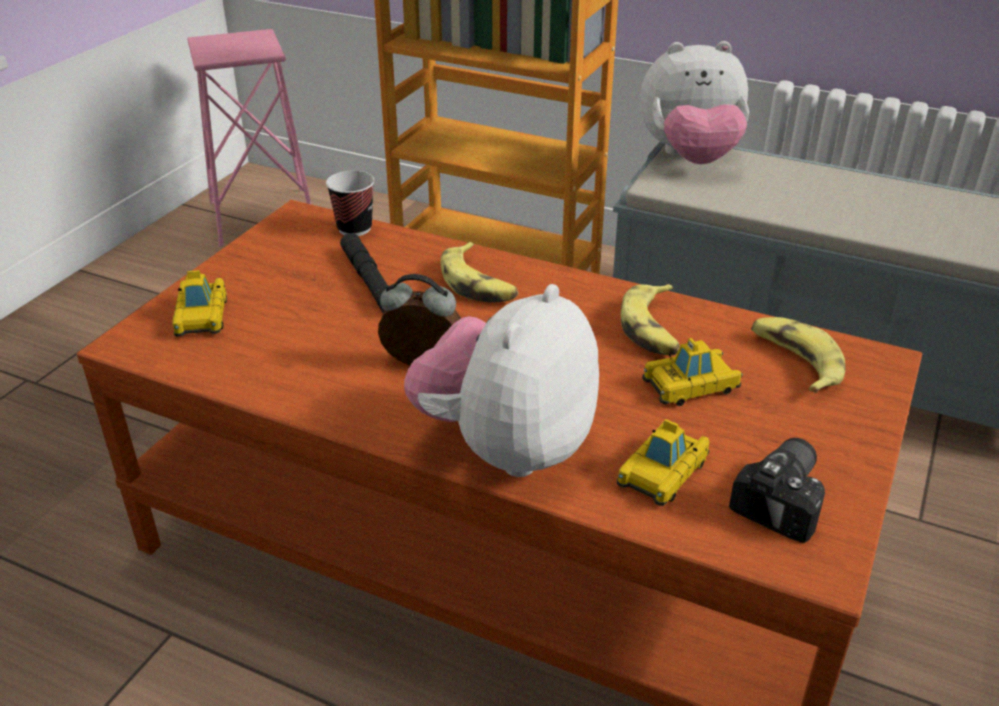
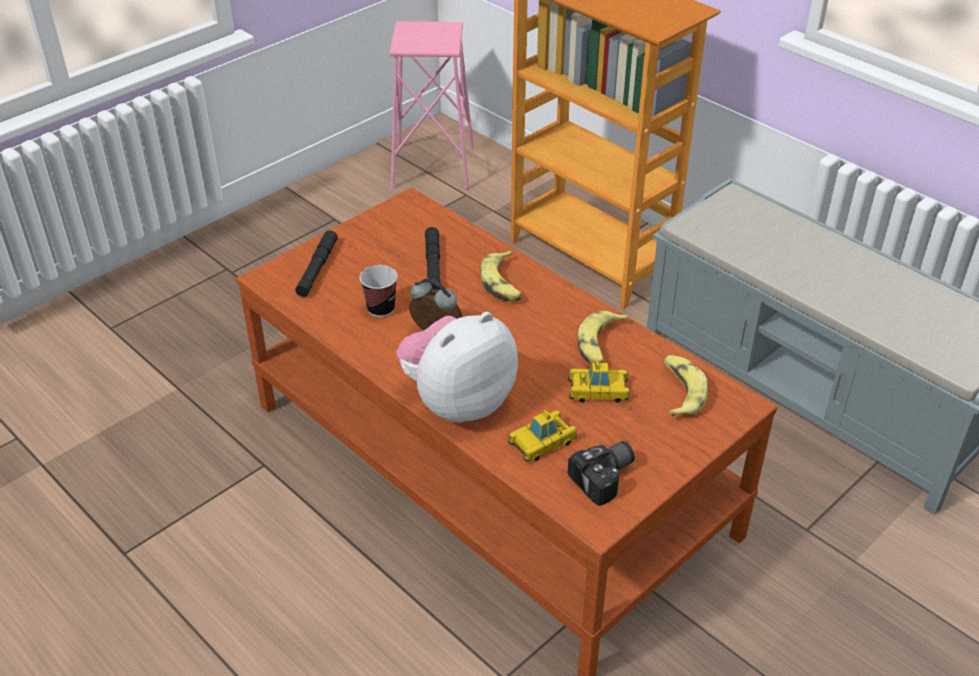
camera: 20 degrees right, 5 degrees up
(201, 316) = (317, 268): toy car -> black flashlight
(354, 228) = (443, 221): cup -> cup (381, 309)
(690, 158) = (732, 205): plush toy -> none

